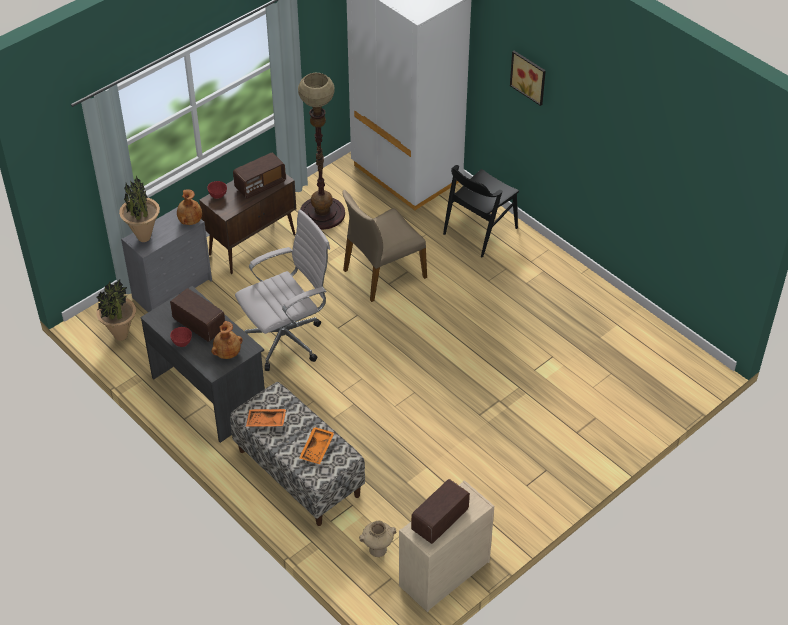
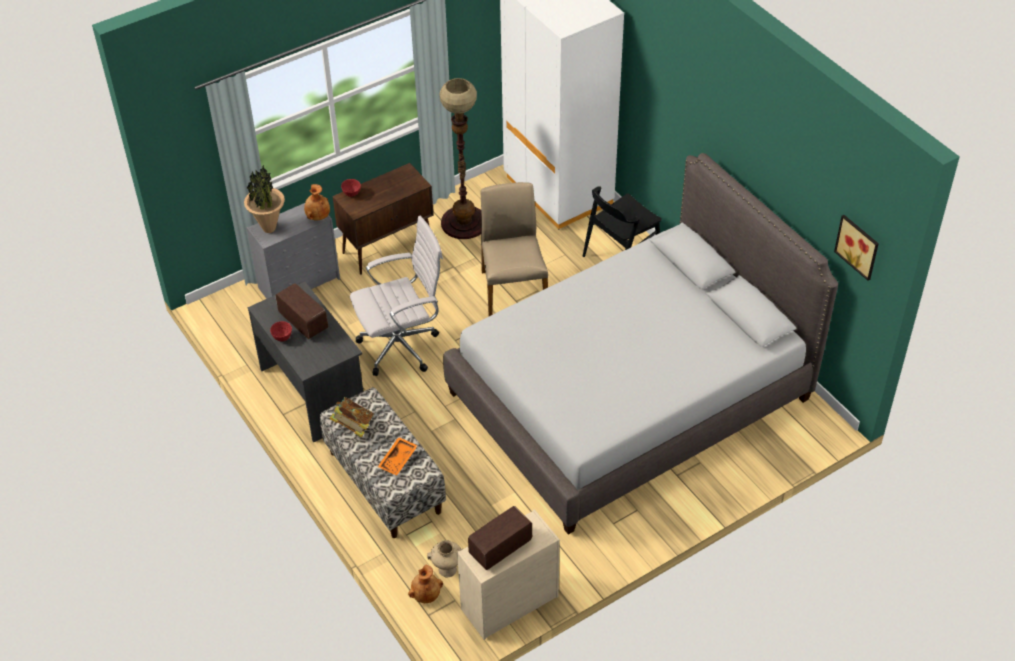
camera: 10 degrees right, 0 degrees up
(121, 336) = (239, 325): potted plant -> none
(227, 353) = (324, 352): brown vase -> brown vase (426, 594)
(260, 185) = (396, 187): radio -> none
(266, 422) = (353, 426): orange tray -> book
(383, 273) = (513, 290): beige chair -> beige chair turned 105 degrees clockwise
(516, 362) = (630, 396): none -> grey bed
(529, 76) = (675, 102): picture -> picture (858, 246)

